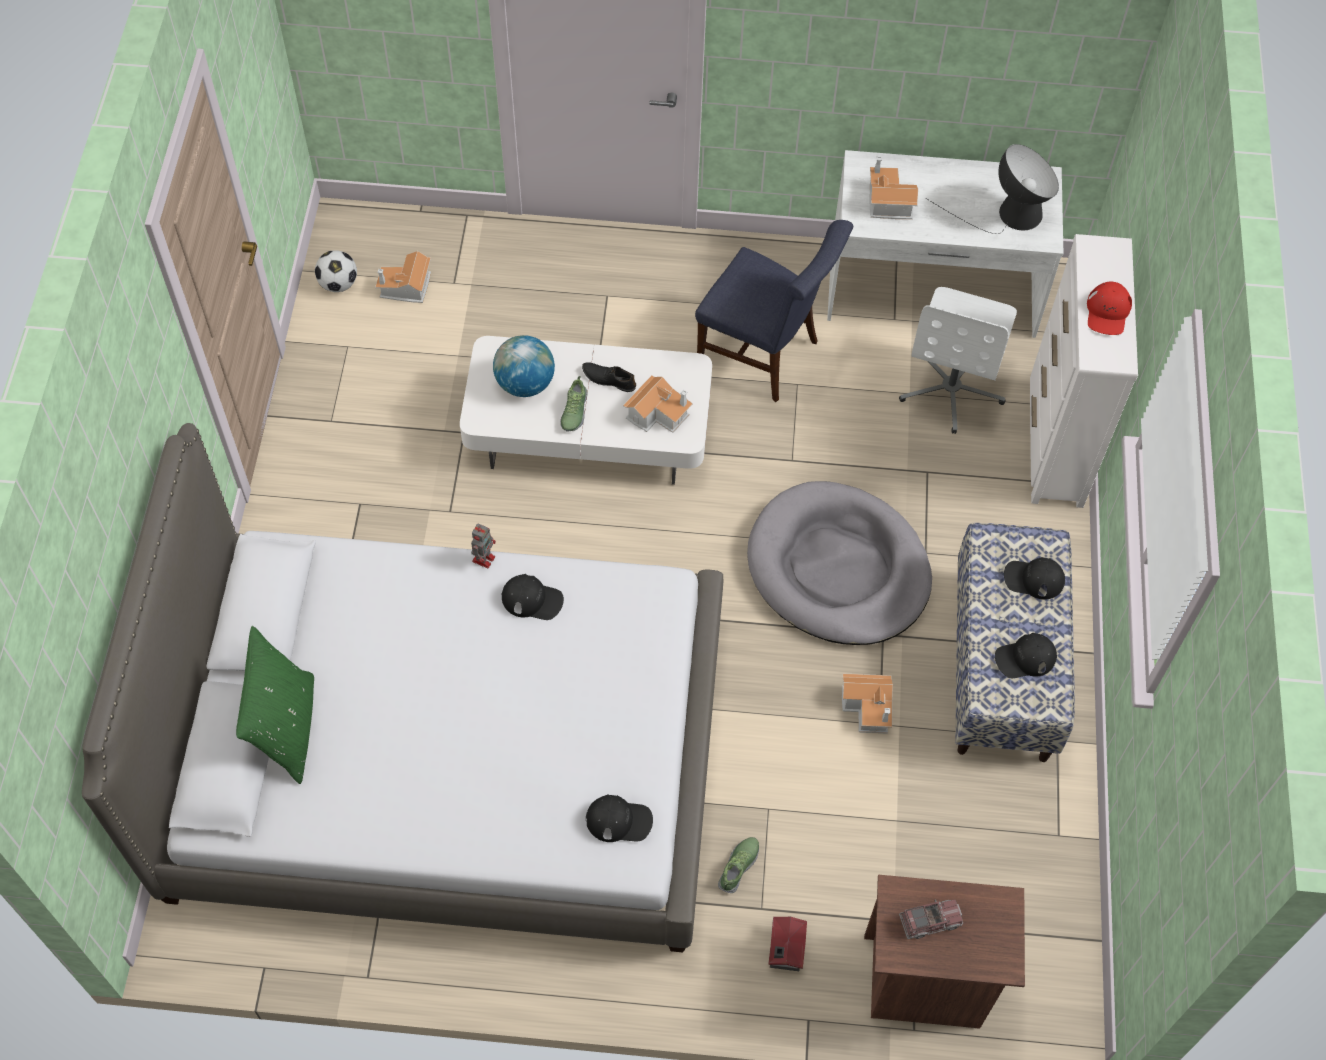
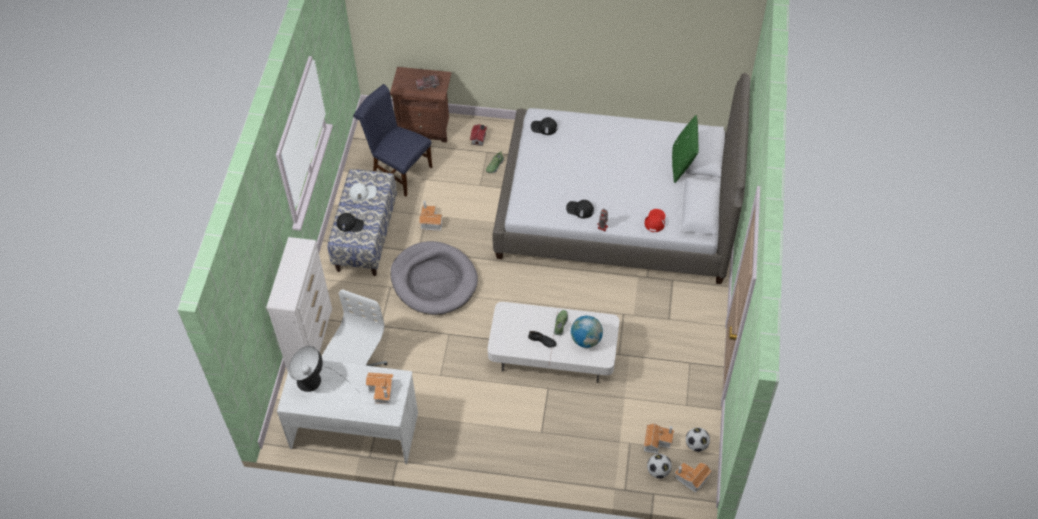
camera: 175 degrees left, 5 degrees down
(409, 243) = (658, 471): none -> football
(658, 412) = (517, 322): toy house -> toy house (691, 479)
(765, 355) = (455, 392): blue chair -> blue chair (398, 170)
(1025, 658) = (363, 193): black cap -> white cap
(1107, 312) = (292, 267): red cap -> red cap (655, 221)

